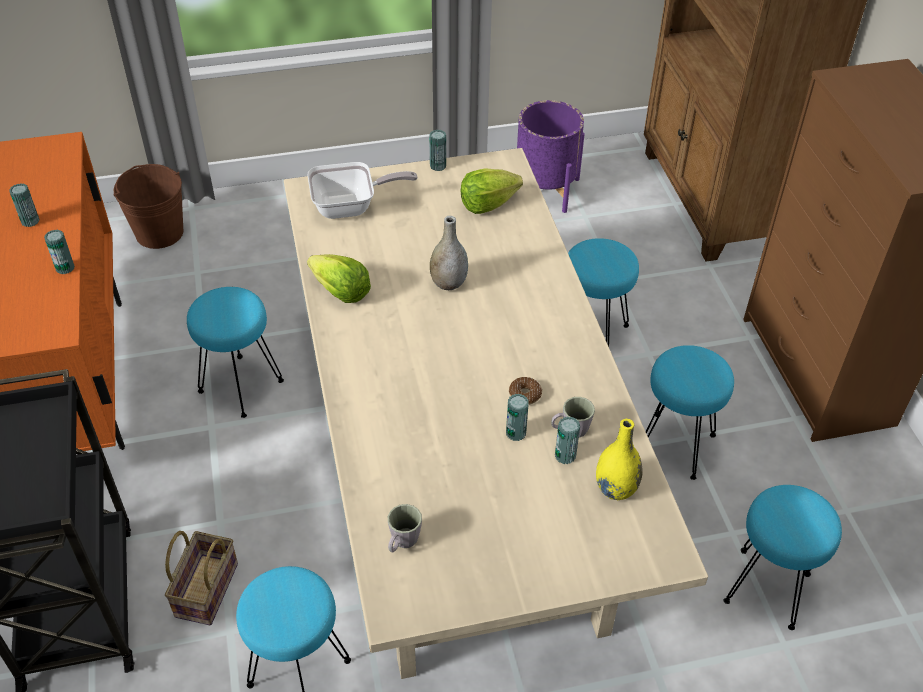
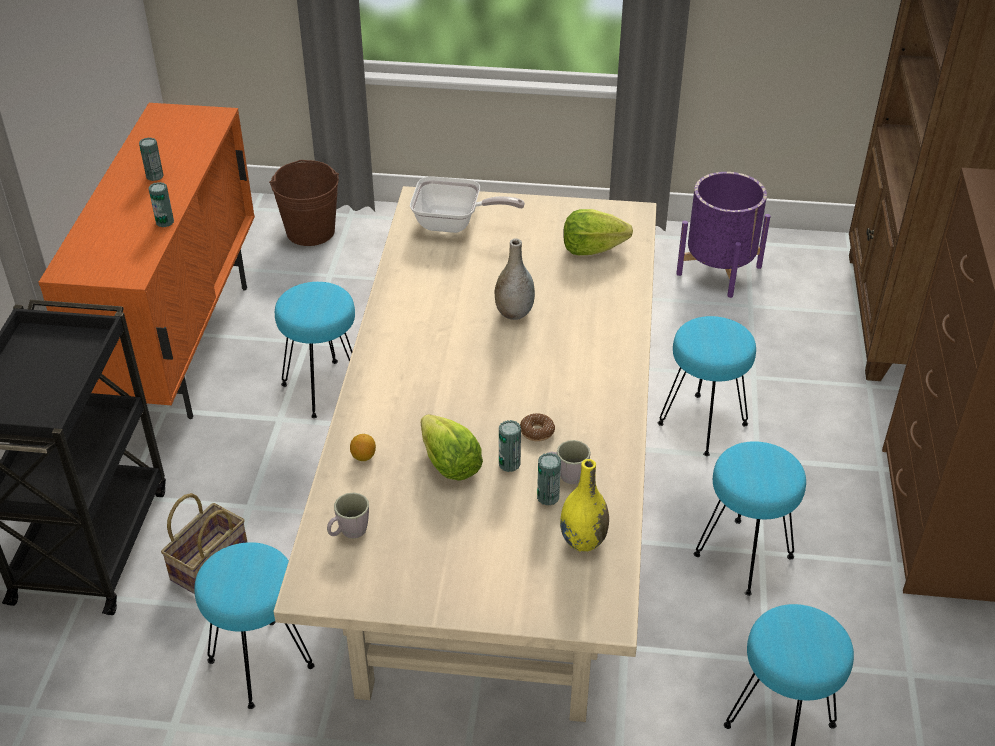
camera: 20 degrees right, 5 degrees down
(340, 292) = (405, 298): lettuce -> lettuce (449, 464)
(379, 462) = (363, 456): none -> lemon
(438, 166) = (560, 203): can -> none

